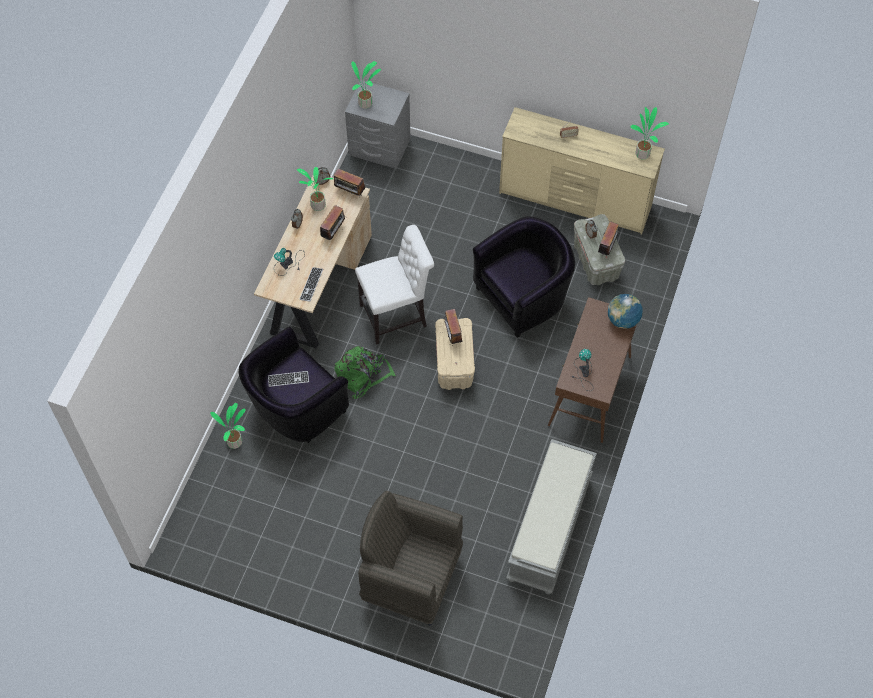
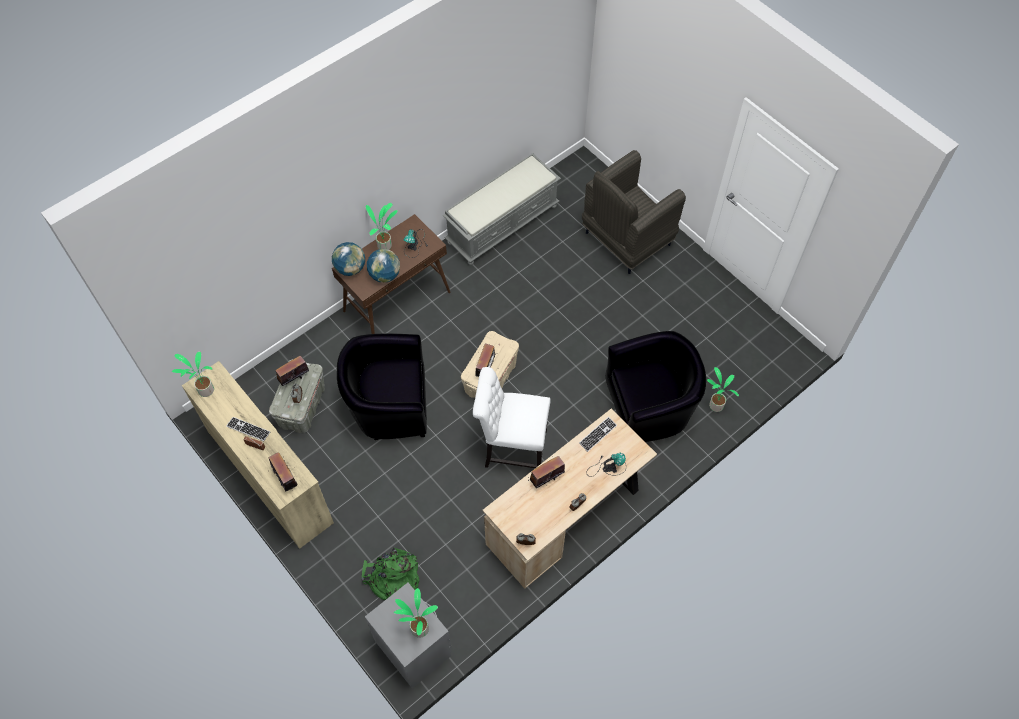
camera: 150 degrees left, 0 degrees up
(288, 379) = (655, 390): keyboard -> keyboard (248, 429)
(317, 205) = (546, 518): potted plant -> potted plant (385, 246)
(350, 192) = (505, 515): radio -> radio (286, 478)
(362, 375) = (574, 408): green backpack -> green backpack (393, 579)
(411, 578) = (626, 240): grey armchair -> grey armchair turned 90 degrees clockwise
(587, 329) = (385, 275): none -> globe

